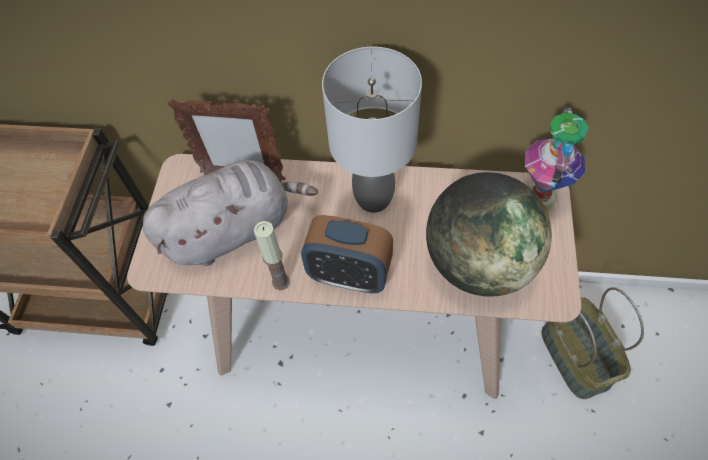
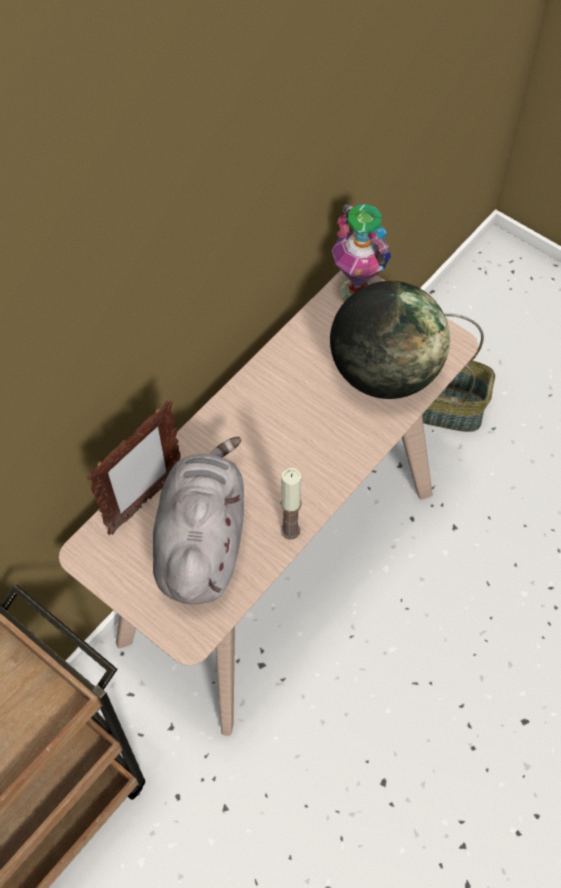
camera: 60 degrees left, 0 degrees up
(349, 274) = (324, 473): alarm clock -> none
(374, 198) = (260, 408): grey table lamp -> none

